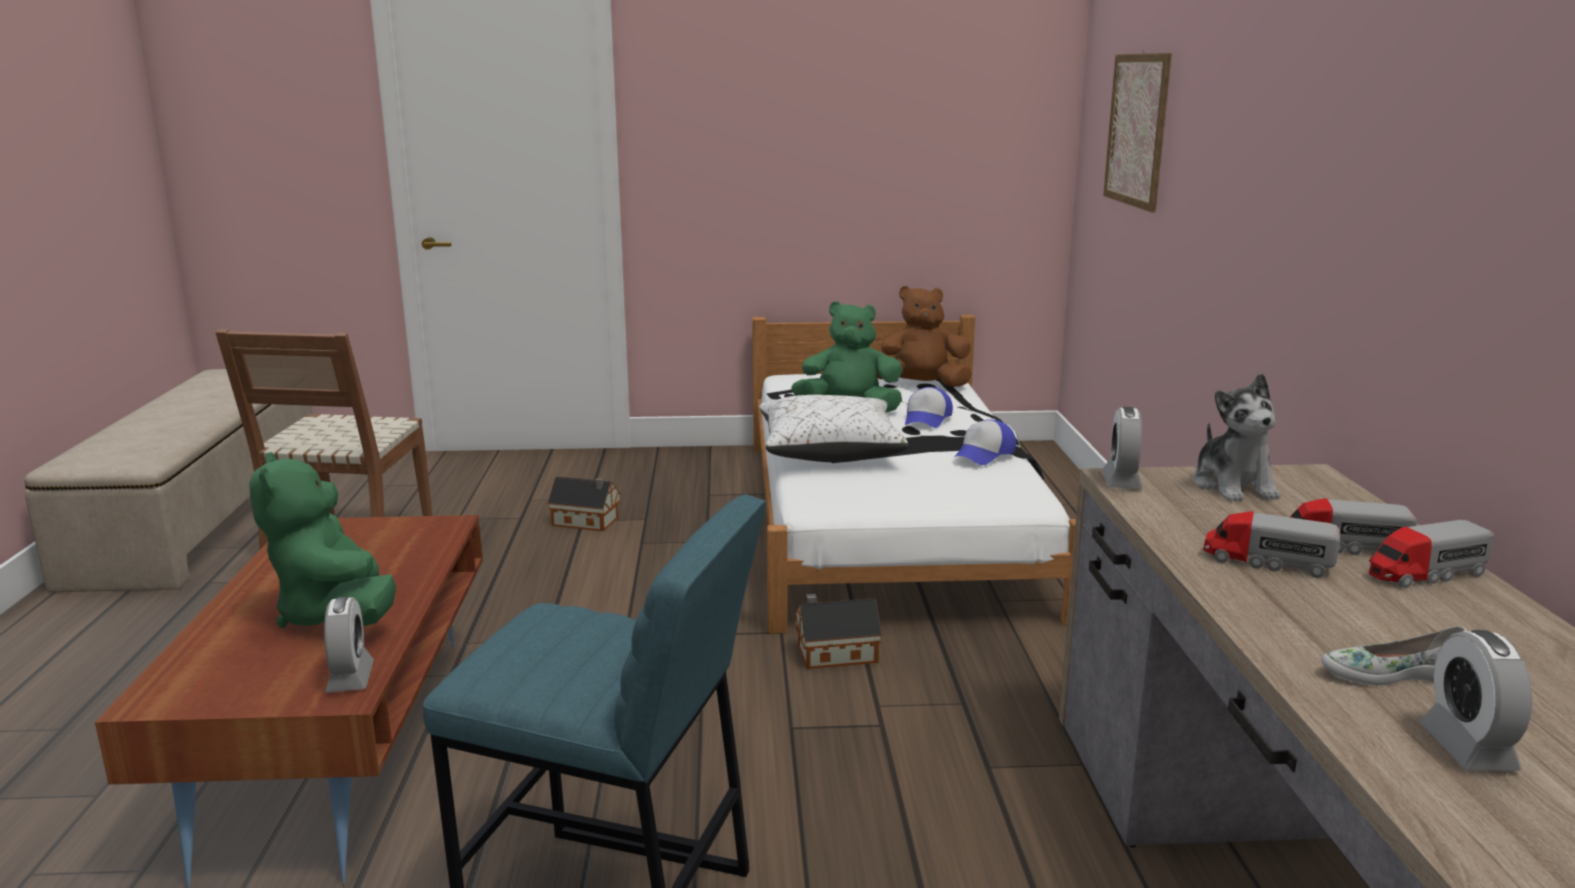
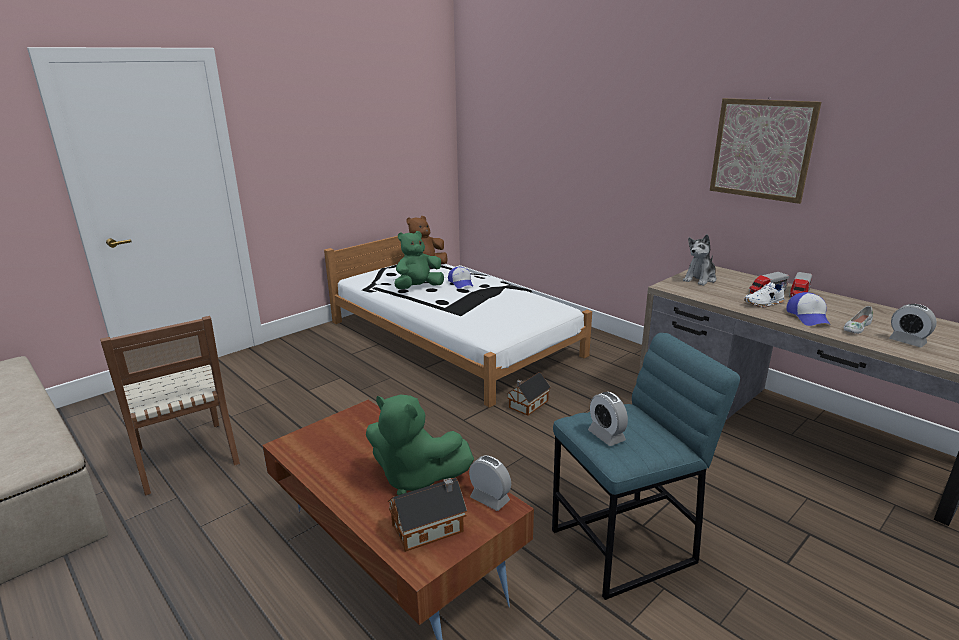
camera: 40 degrees left, 5 degrees up
(587, 522) = (312, 390): toy house -> toy house (430, 527)
(829, 451) = (449, 311): white pillow -> none
(984, 454) = (513, 293): cap -> cap (808, 317)
(1122, 481) = (670, 287): alarm clock -> alarm clock (606, 436)
(1137, 128) = (519, 126): picture -> picture (762, 148)
(1233, 486) = (700, 279): plush toy -> plush toy turned 90 degrees clockwise
(1267, 562) = (764, 303): toy truck -> white shoe

